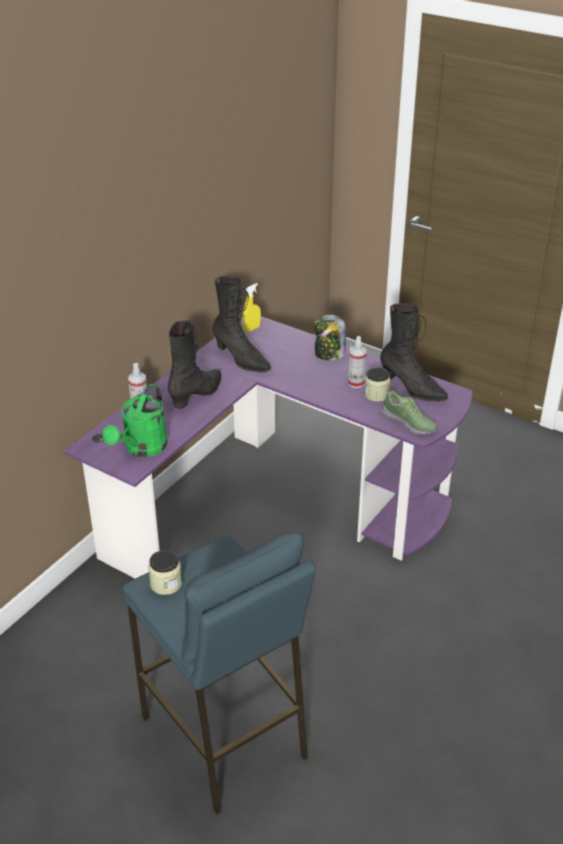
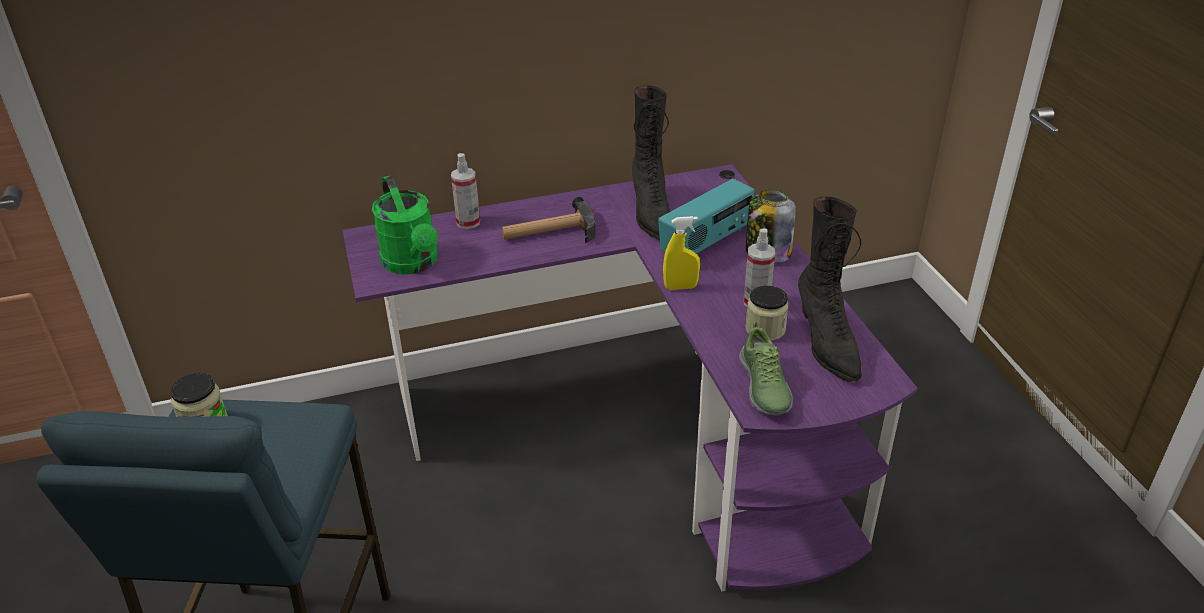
camera: 40 degrees right, 0 degrees up
(142, 449) = (413, 264): green watering can -> green watering can turned 90 degrees counterclockwise
(197, 395) = (549, 232): black boot -> hammer
(252, 329) = (708, 184): yellow spray bottle -> yellow spray bottle (680, 287)
(292, 363) = (706, 243): none -> radio

